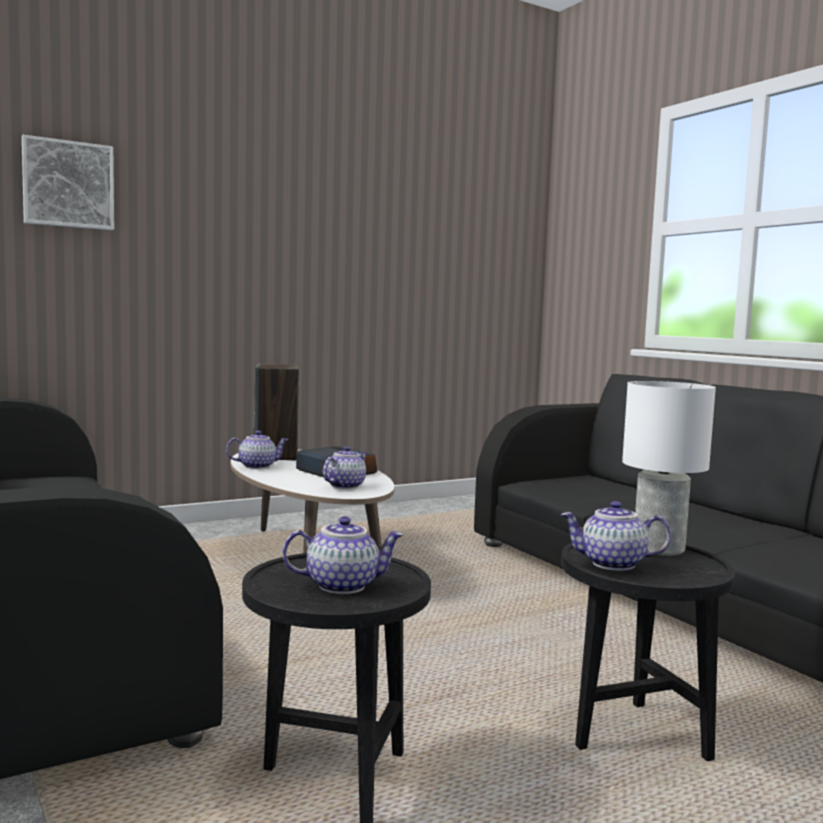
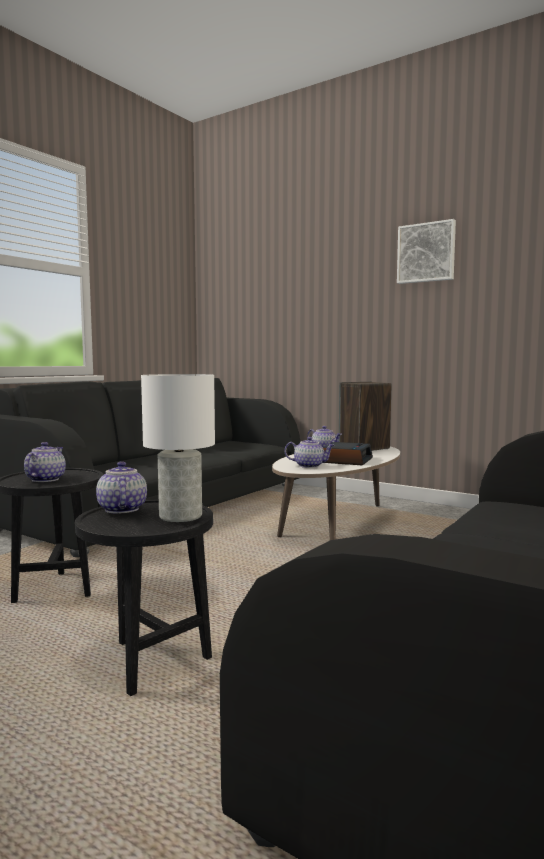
camera: 65 degrees right, 0 degrees up
(68, 184) = (297, 275): picture -> picture (426, 253)
(343, 585) = (45, 479): teapot -> teapot turned 135 degrees counterclockwise

